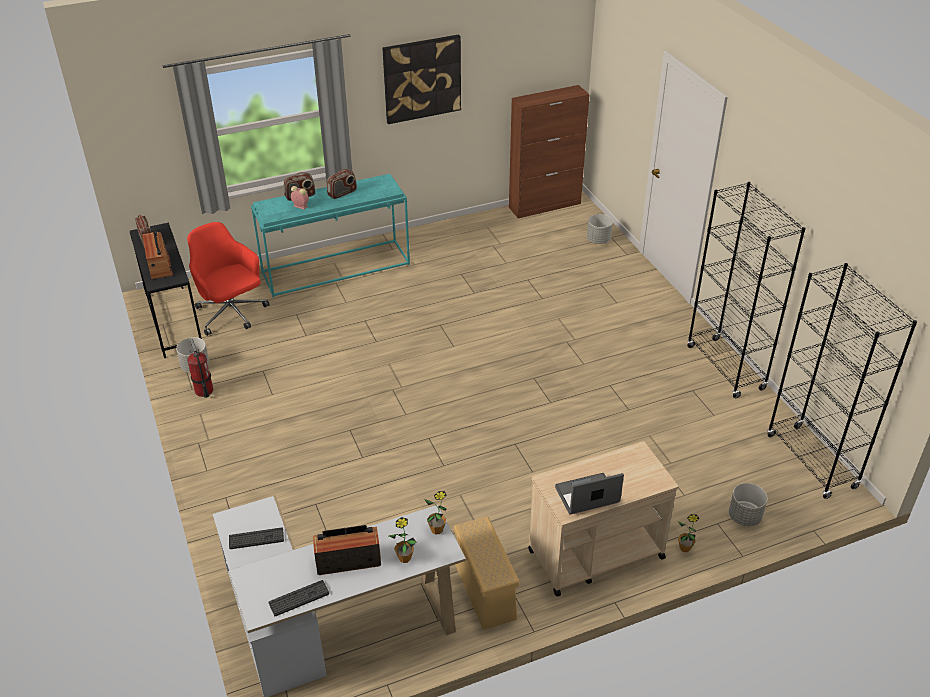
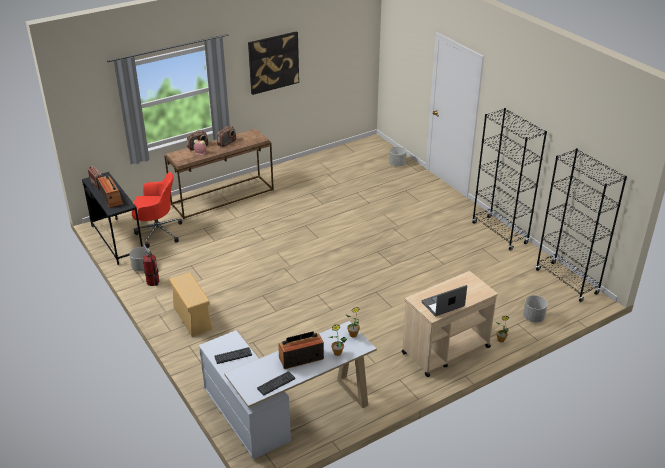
camera: 10 degrees left, 5 degrees down
(231, 314) = (157, 232): red office chair -> red office chair turned 135 degrees clockwise
(336, 267) = (223, 196): turquoise console table -> brown console table
(484, 590) = (379, 379): beige storage box -> beige storage box (192, 318)
(545, 205) = (355, 146): brown cabinet -> none

